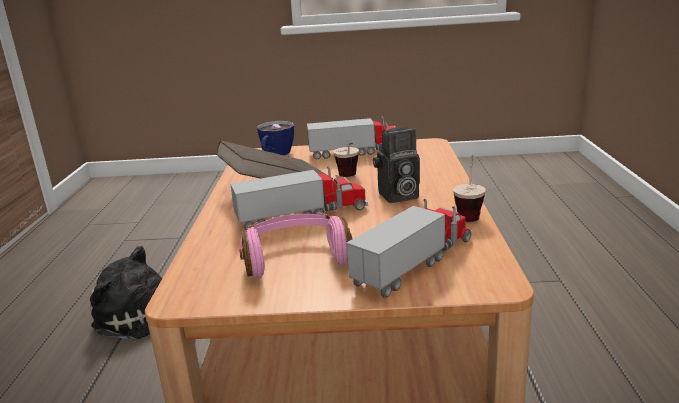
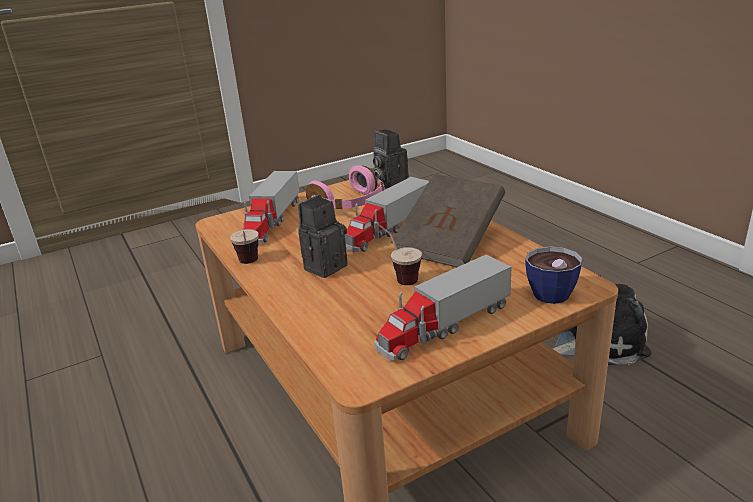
camera: 150 degrees right, 5 degrees up
(200, 280) = (389, 183): none -> camera

